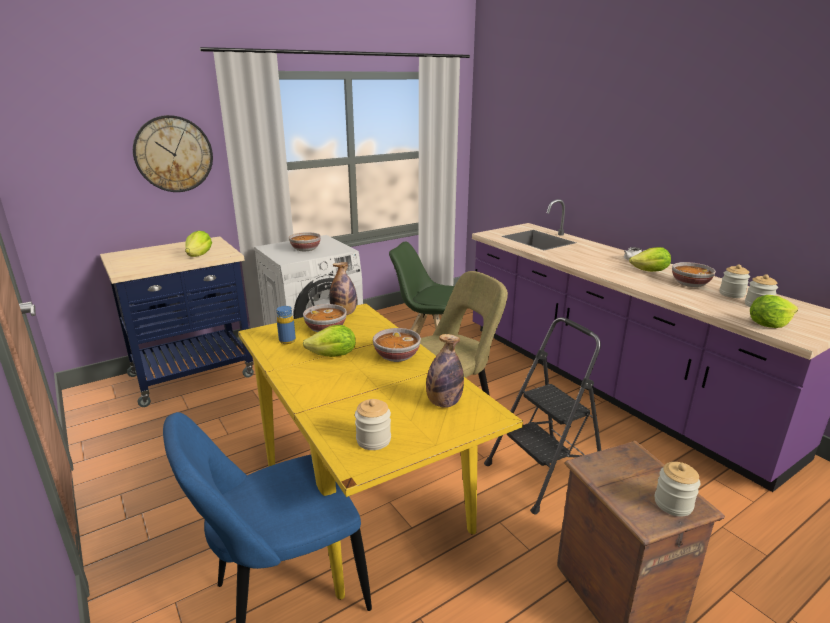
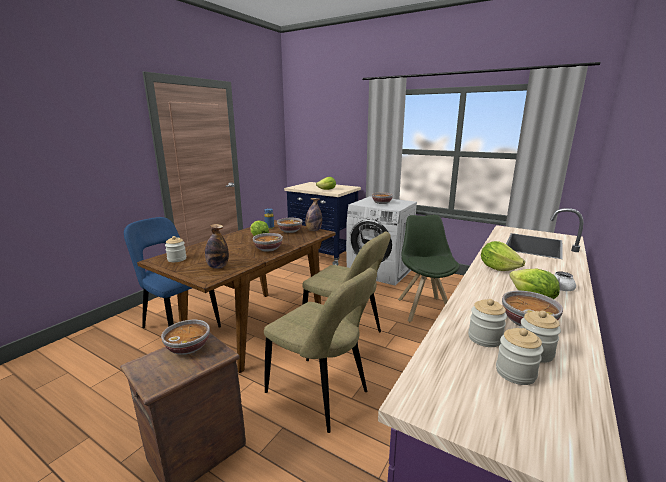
camera: 65 degrees right, 5 degrees down
(173, 154) = (347, 137): wall clock -> none
(365, 497) = (254, 327): yellow dining table -> brown dining table
(547, 471) = (320, 394): black step ladder -> beige chair
(613, 476) = (188, 347): none -> bowl
(673, 504) = (157, 374): jar -> jar (484, 338)
(768, 325) = (440, 377): lettuce -> lettuce (498, 268)

